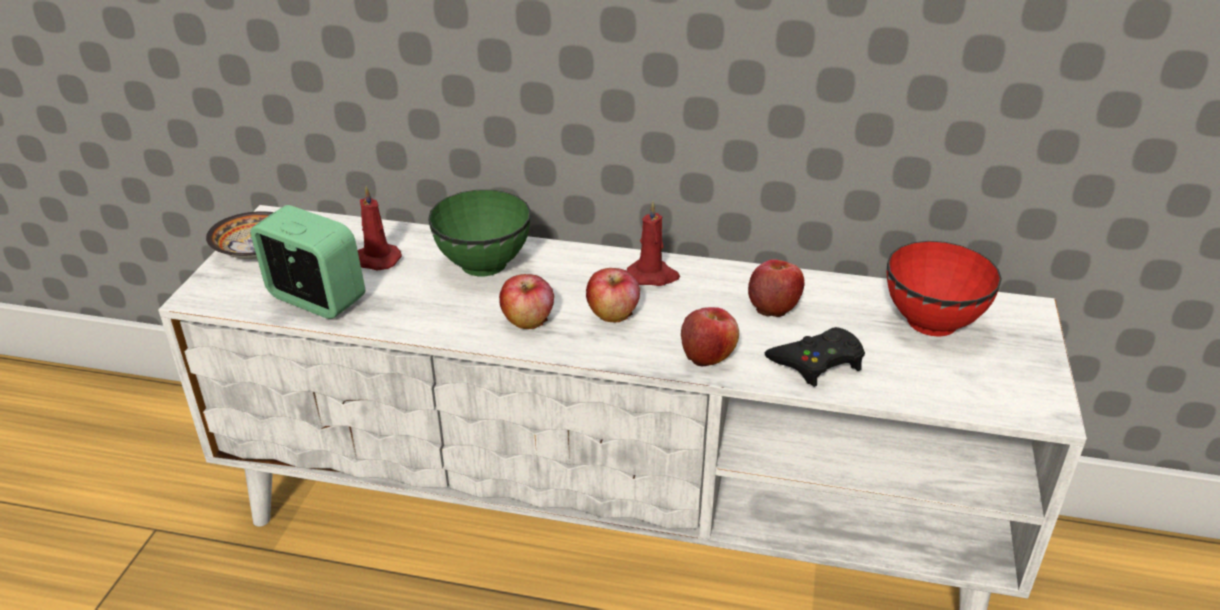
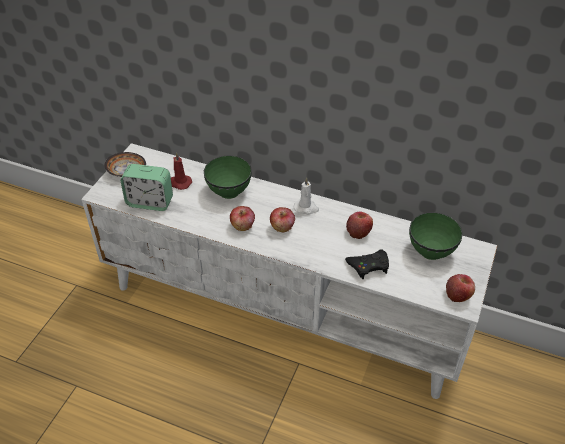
camera: 10 degrees right, 10 degrees up
(315, 299) = (150, 202): alarm clock -> alarm clock turned 150 degrees clockwise
(653, 276) = (306, 208): red candle -> white candle
(708, 355) = (319, 255): apple -> apple (458, 295)
(930, 321) = (430, 251): red bowl -> green bowl

